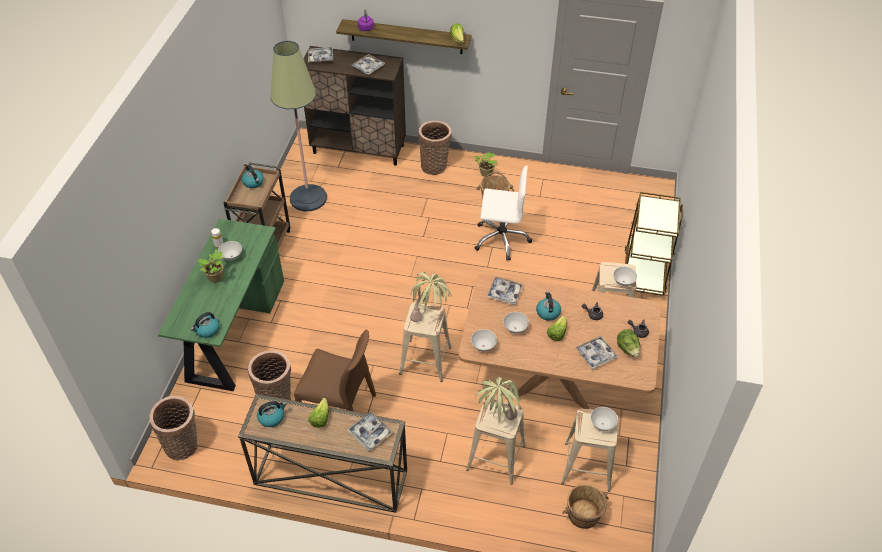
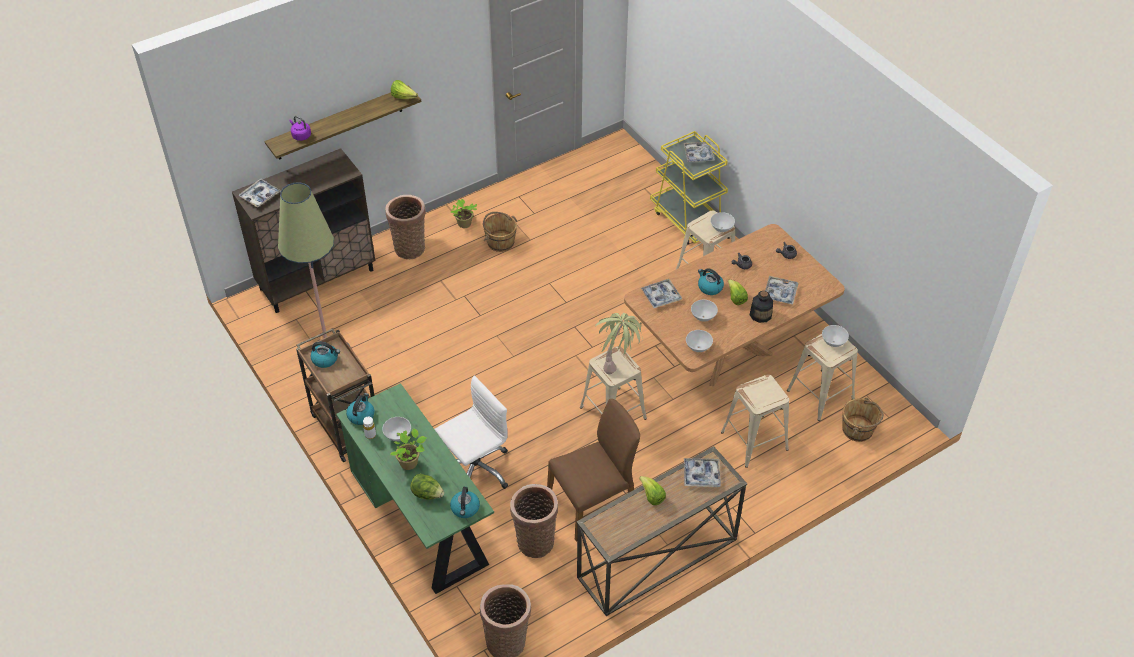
camera: 45 degrees left, 0 degrees up
(272, 417) = (614, 527): kettle -> kettle (361, 415)
(368, 67) = (321, 177): tray -> tray (698, 155)
(497, 421) = (765, 397): potted plant -> none
(501, 239) = (548, 271): white office chair -> white office chair (475, 469)
(560, 358) = (760, 314): none -> bottle
(627, 349) = (795, 273): lettuce -> lettuce (427, 494)
(644, 271) = (688, 219): brown cart -> yellow cart

